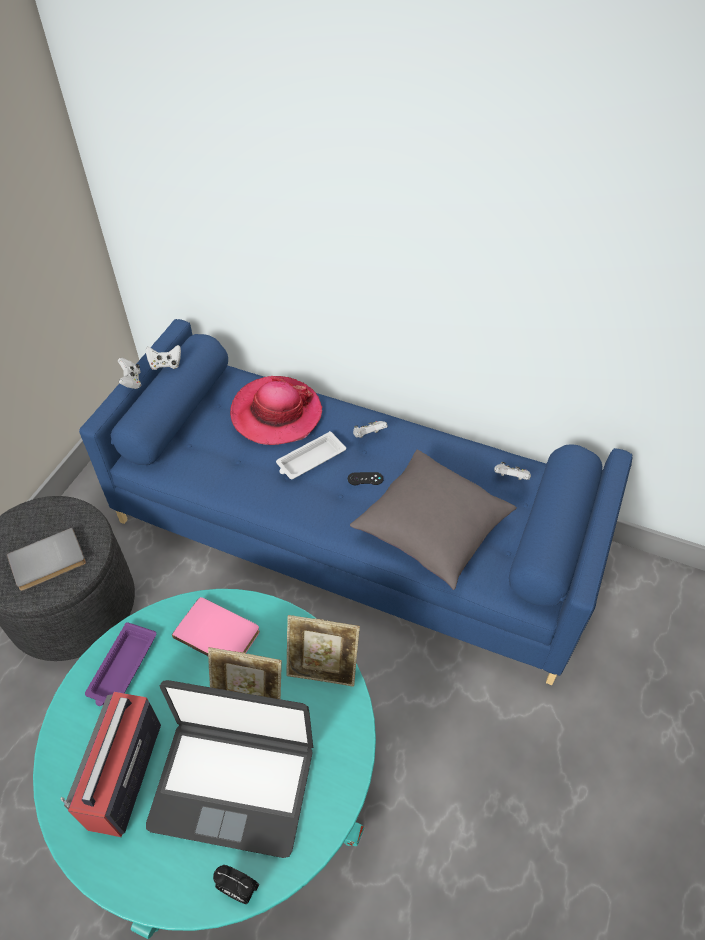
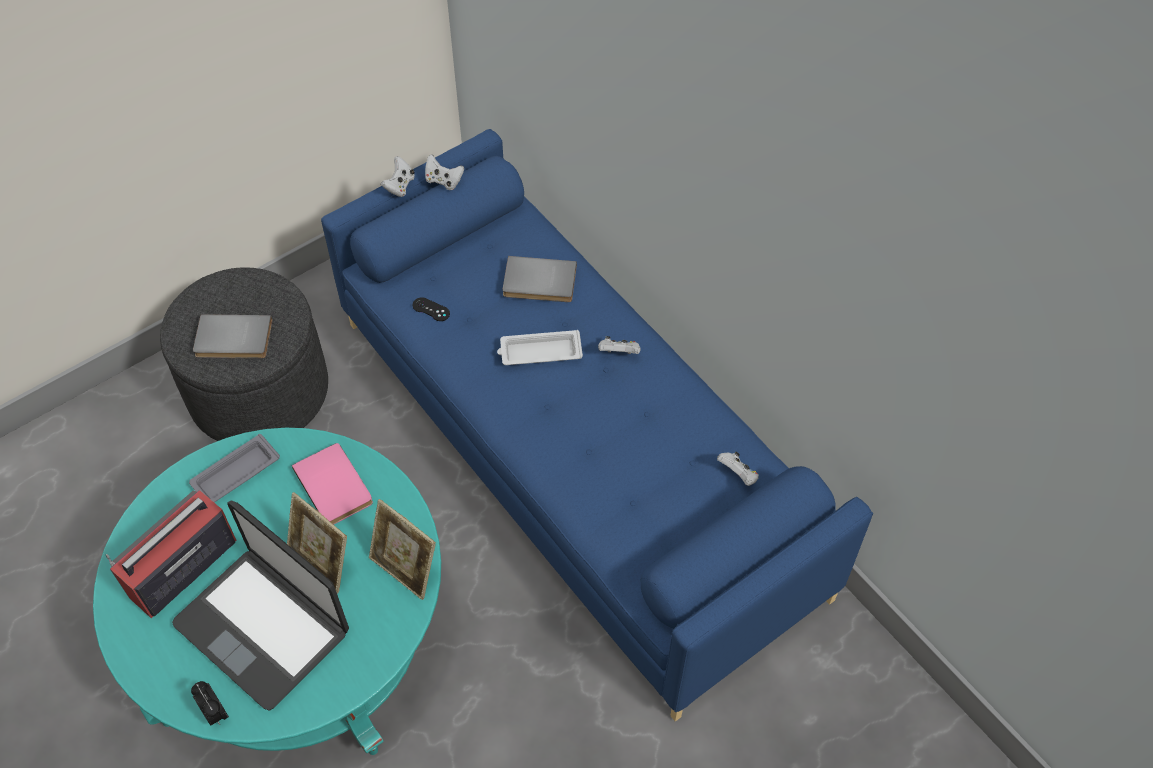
camera: 30 degrees right, 5 degrees up
(122, 668) = (234, 474): purple tray -> grey tray
(276, 413) = (539, 283): hat -> grey book
(365, 479) = (582, 400): black game controller -> black game controller (431, 309)
(431, 531) = (610, 489): grey pillow -> none

